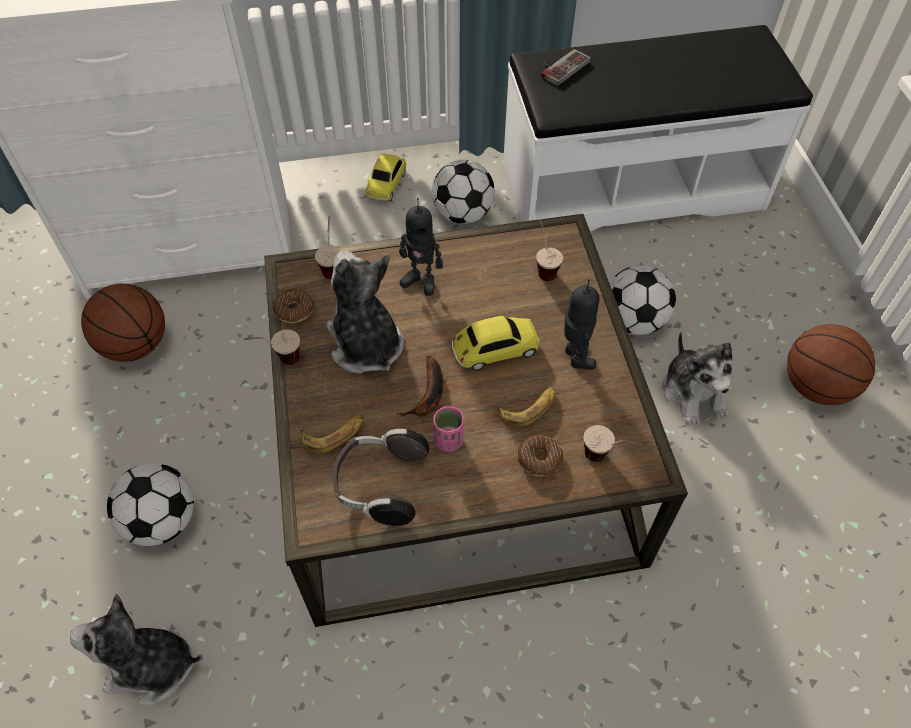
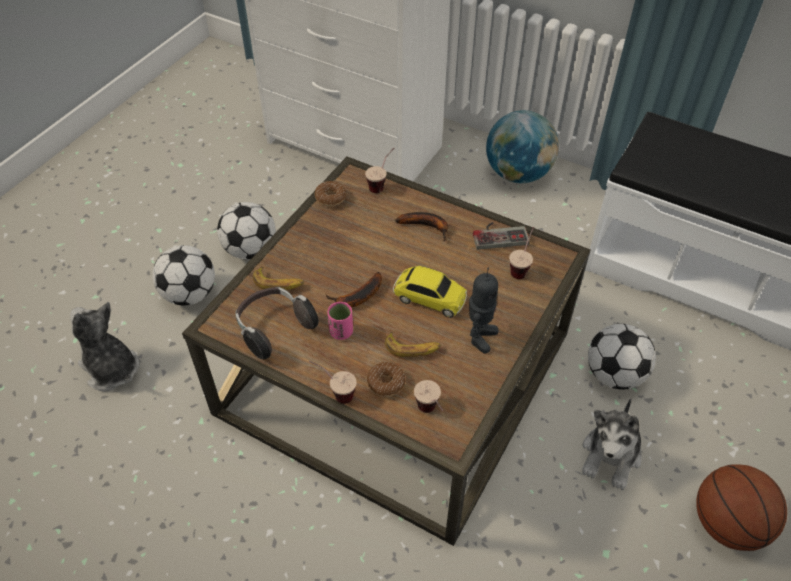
camera: 40 degrees right, 5 degrees down
(135, 345) = (268, 185): basketball -> none
(278, 360) = (292, 220): cup -> cup (334, 393)
(365, 344) = (352, 243): plush toy -> none
(386, 184) = (518, 174): toy car -> globe
(421, 280) = (427, 226): toy robot -> banana
(463, 214) = (554, 224): football -> football (250, 250)
(560, 66) = (676, 138): game controller -> game controller (499, 234)

